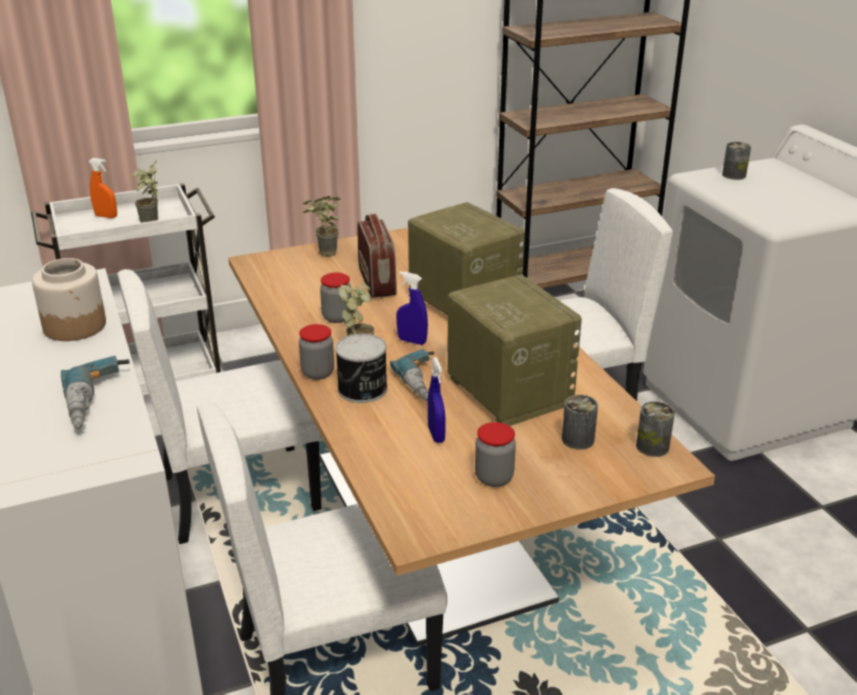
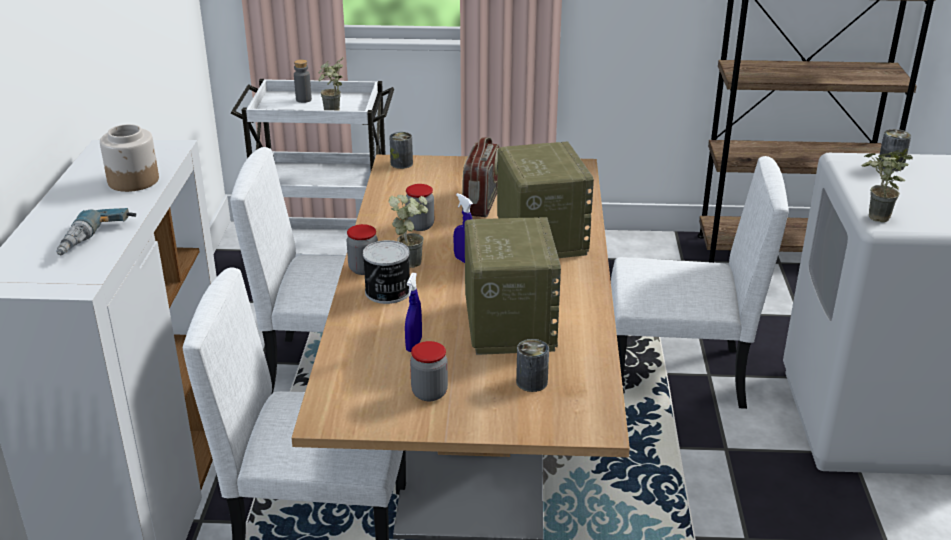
camera: 25 degrees right, 0 degrees up
(106, 216) = (303, 100): orange spray bottle -> grey bottle
(323, 255) = (456, 168): potted plant -> potted plant (873, 219)
(425, 383) = (444, 299): power drill -> none
(652, 446) = (594, 407): can -> can (401, 163)

